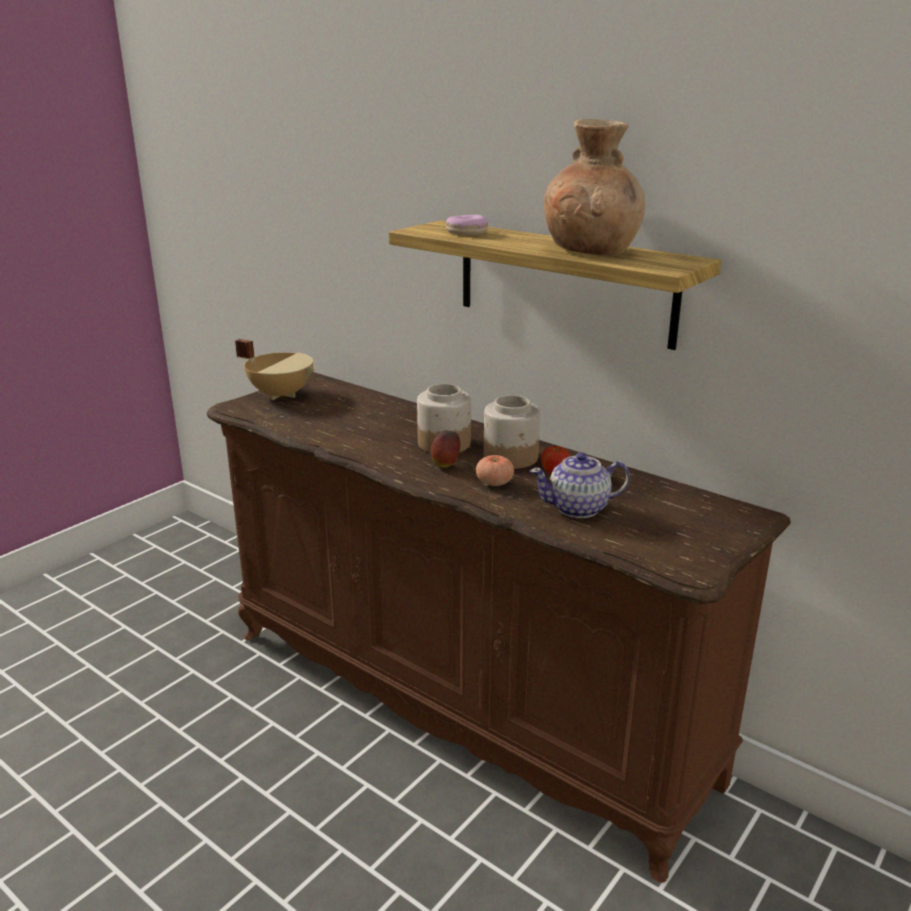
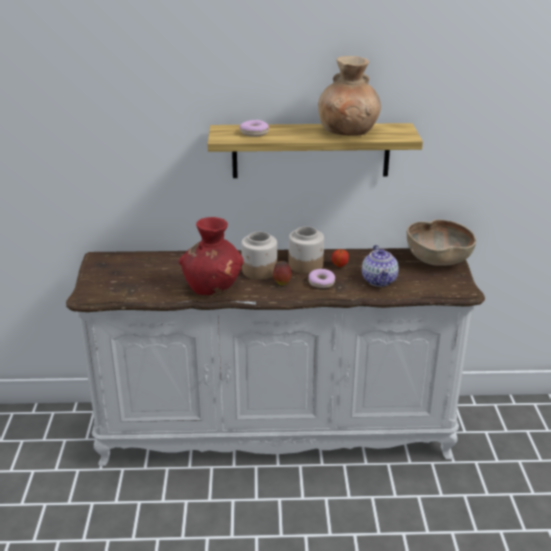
camera: 40 degrees left, 5 degrees up
(281, 394) = (103, 275): beige cooking pot -> none
(363, 441) = (213, 286): none -> red vase
(456, 706) = (275, 434): brown cabinet -> white cabinet
(494, 482) = (321, 283): tomato -> donut
(579, 508) = (379, 280): teapot -> teapot turned 45 degrees counterclockwise
(717, 517) = (437, 260): none -> brown bowl

